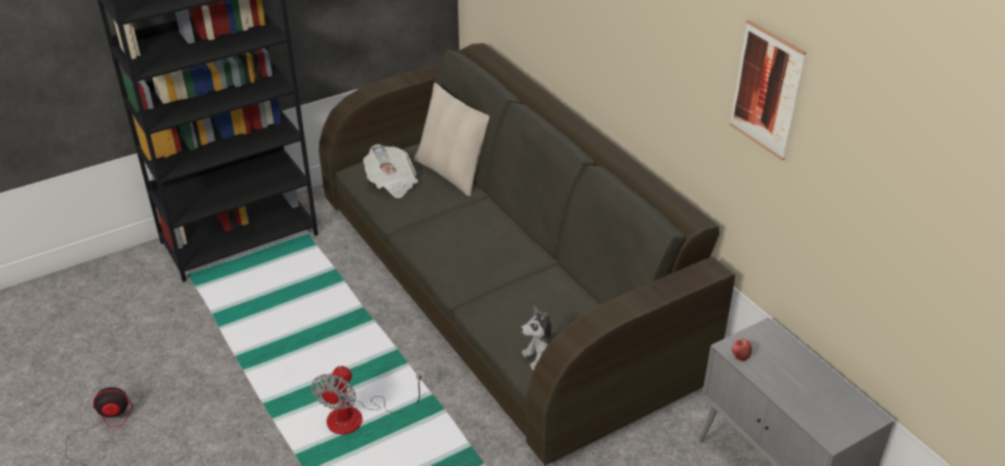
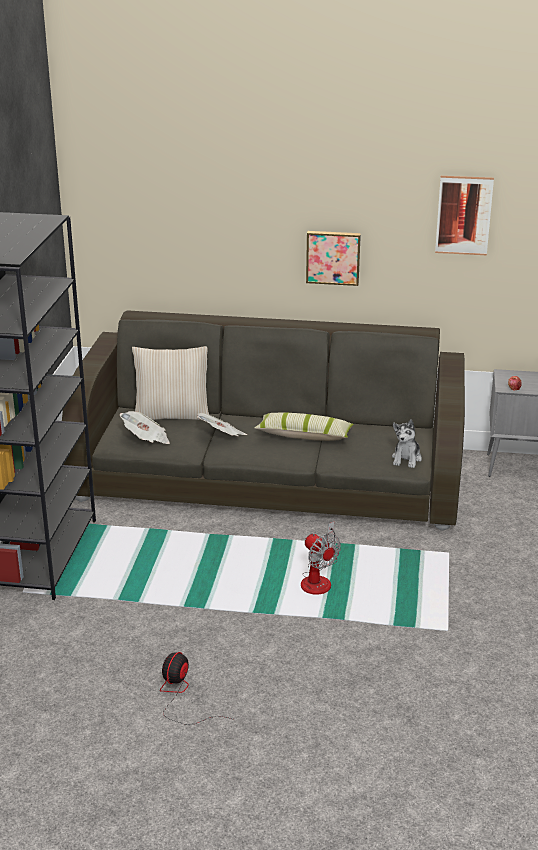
camera: 50 degrees left, 10 degrees down
(446, 219) = (222, 436): none -> newspaper
(509, 265) = (304, 436): none -> pillow
(638, 75) = (333, 257): none -> picture

